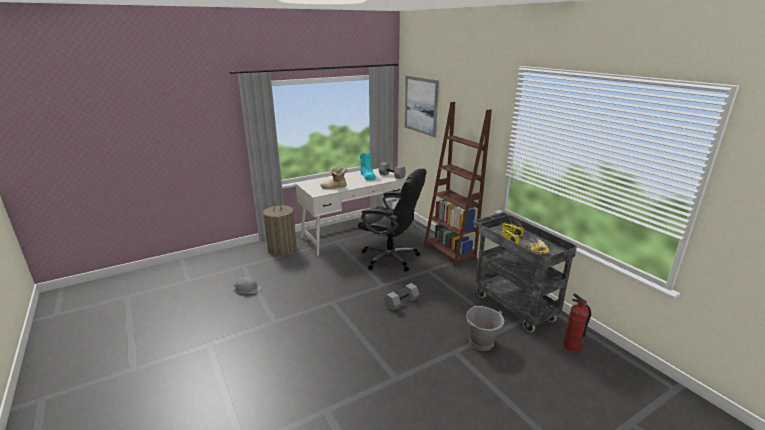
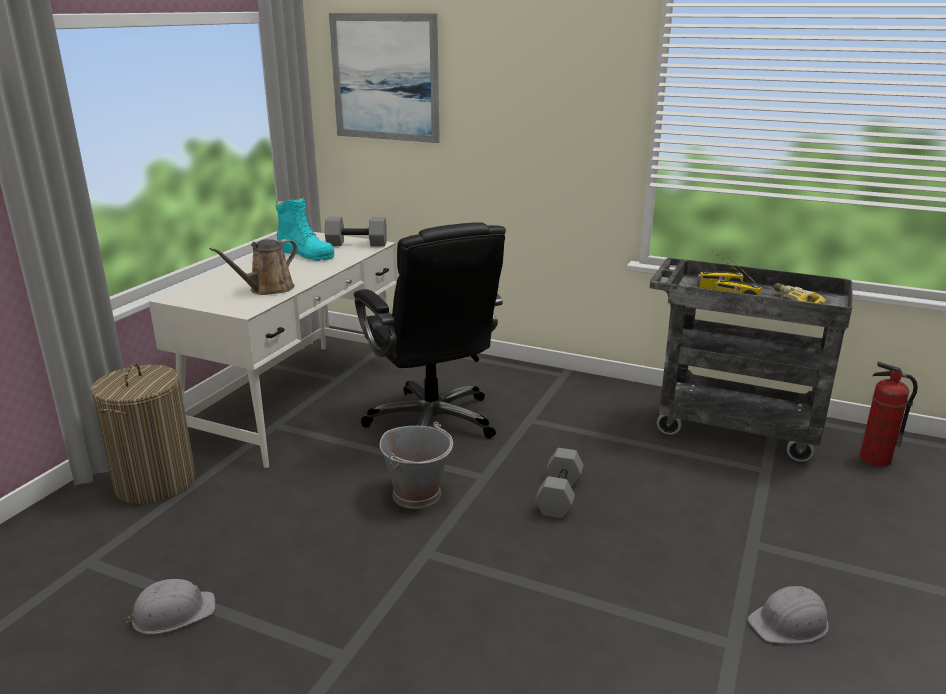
camera: 35 degrees left, 0 degrees up
(334, 187) = (268, 289): boot -> brown watering can
(390, 258) = (432, 421): black office chair -> black office chair turned 75 degrees clockwise
(427, 383) = (790, 623): none -> grey hard hat
(449, 252) = (524, 375): brown bookcase -> none
(481, 342) = (766, 507): grey bucket -> grey bucket (417, 494)

